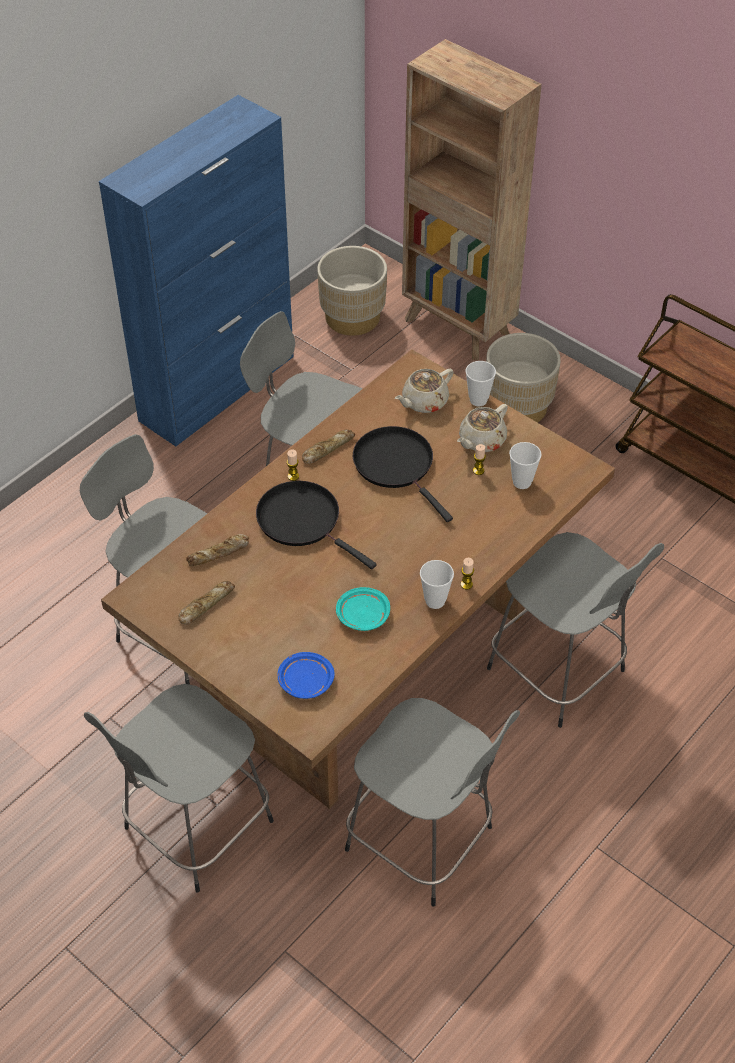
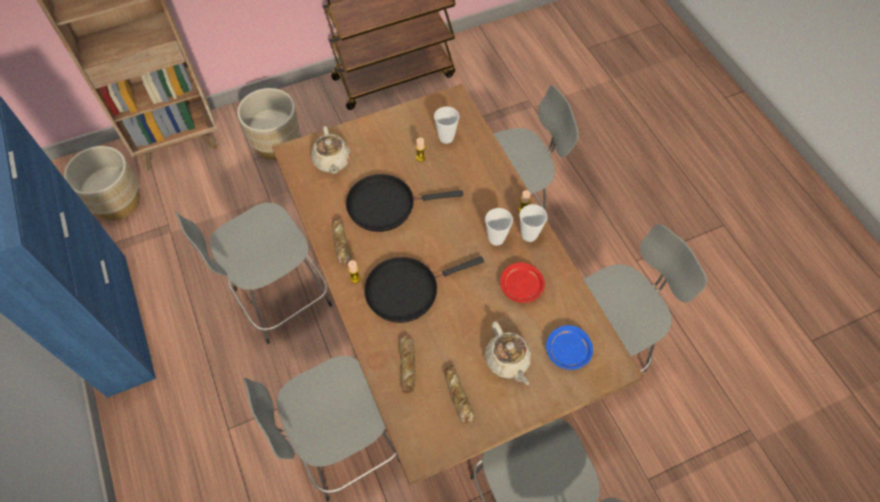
camera: 65 degrees left, 10 degrees up
(362, 615) = (521, 287): turquoise plate -> red plate
(478, 400) = (352, 129): cup -> cup (496, 238)
(481, 441) = (393, 144): beige teapot -> beige teapot (507, 361)

